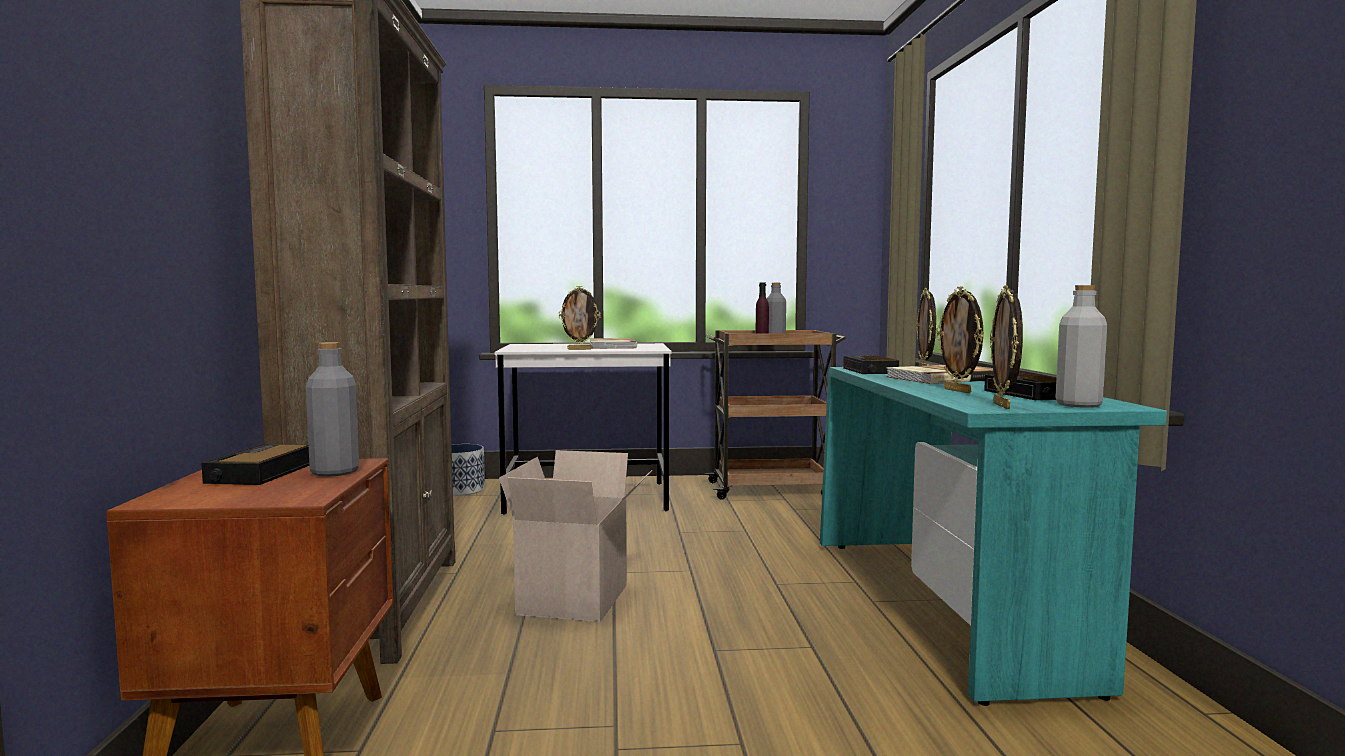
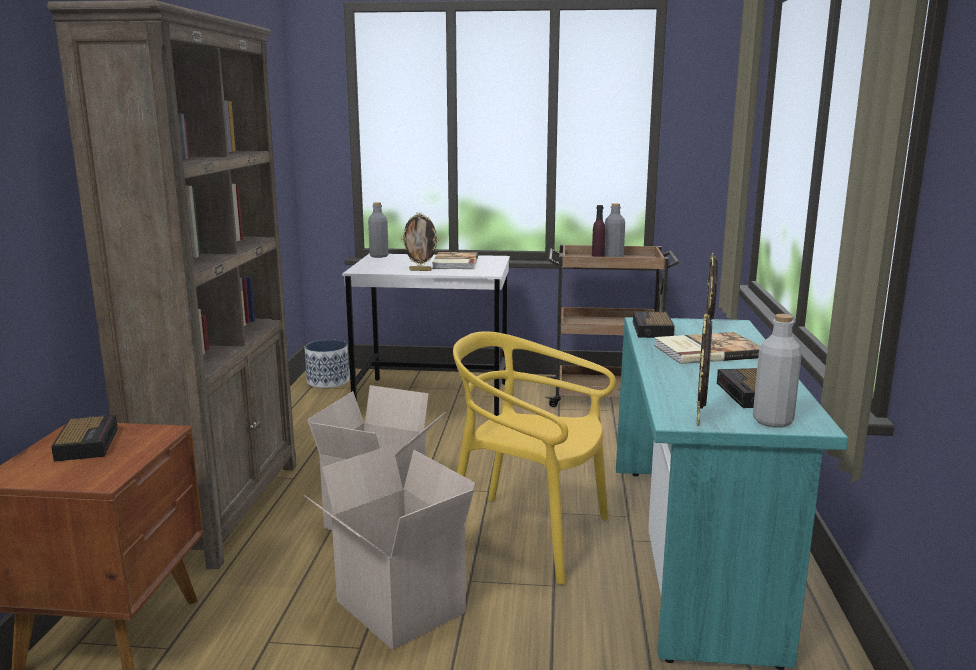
camera: 10 degrees right, 10 degrees up
(259, 473) = (87, 443): alarm clock -> alarm clock turned 150 degrees clockwise
(335, 472) = (141, 445): grey bottle -> grey bottle (379, 256)
(639, 682) = (395, 607): none -> cardboard box
(758, 605) = (528, 535): none -> yellow chair
(958, 391) = (692, 382): picture frame -> none

